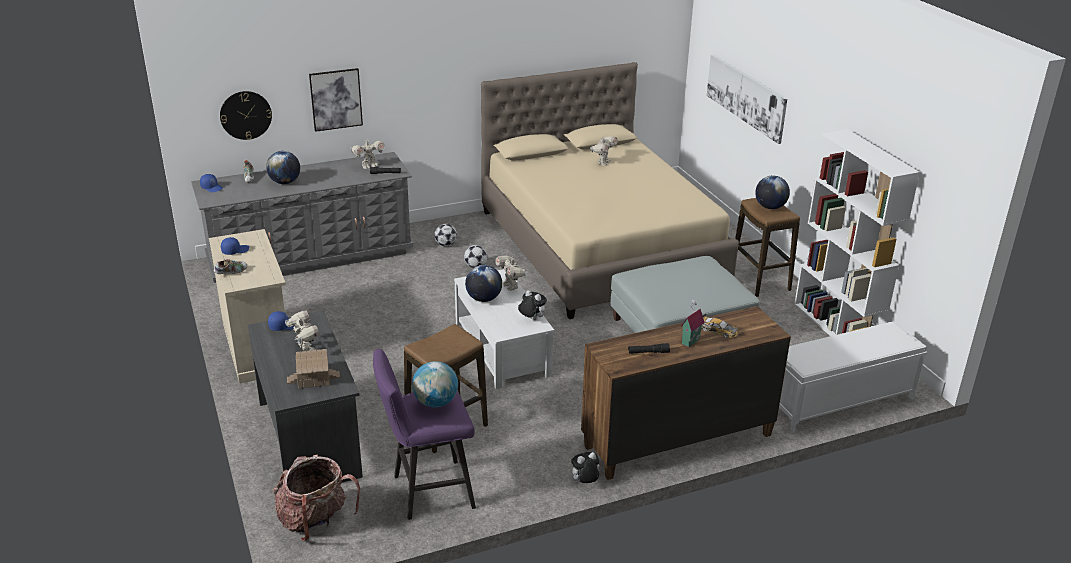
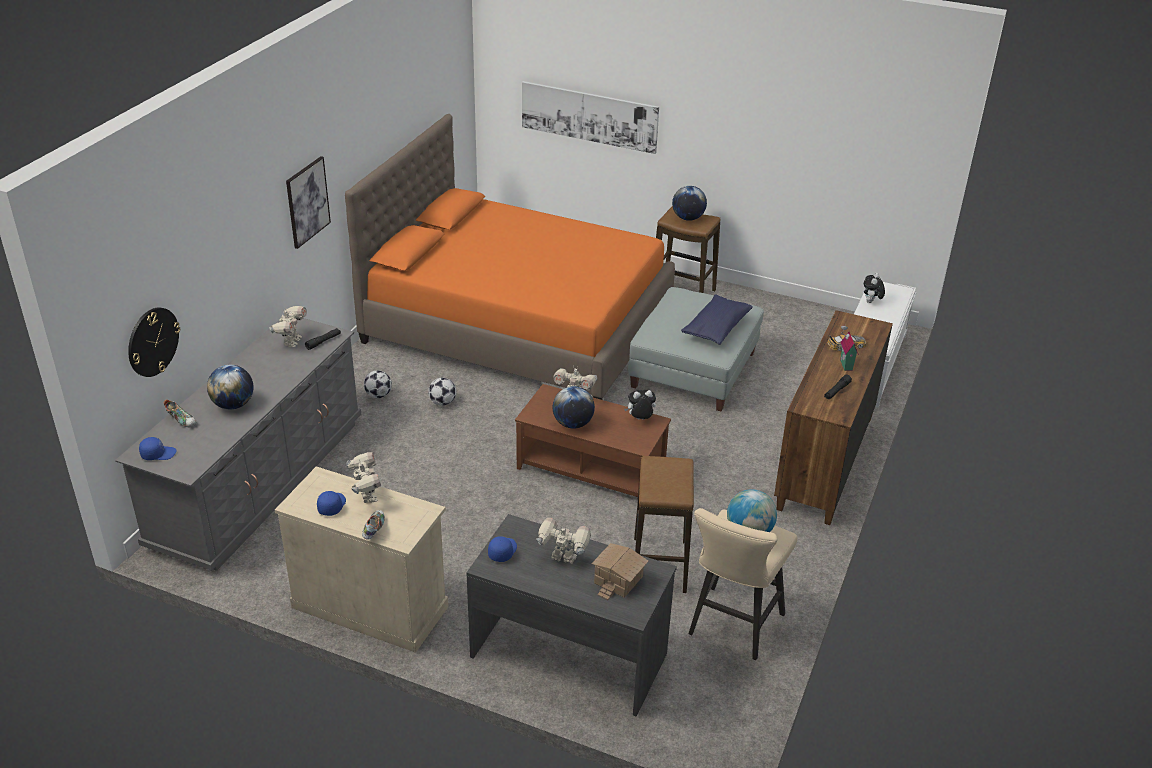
camera: 45 degrees left, 5 degrees up
(315, 521) = (694, 717): backpack -> none
(336, 99) = (230, 276): picture -> picture (307, 202)
(427, 492) = (732, 628): purple stool -> beige stool
(503, 349) = (592, 467): white coffee table -> brown coffee table
(584, 483) = (820, 538): plush toy -> plush toy (871, 302)
(600, 246) = (518, 324): beige bed -> orange bed
(603, 162) = (489, 235): toy robot -> toy robot (366, 496)
(689, 293) = (716, 328): none -> blue pillow
(836, 327) = (786, 306): white bookcase -> none

